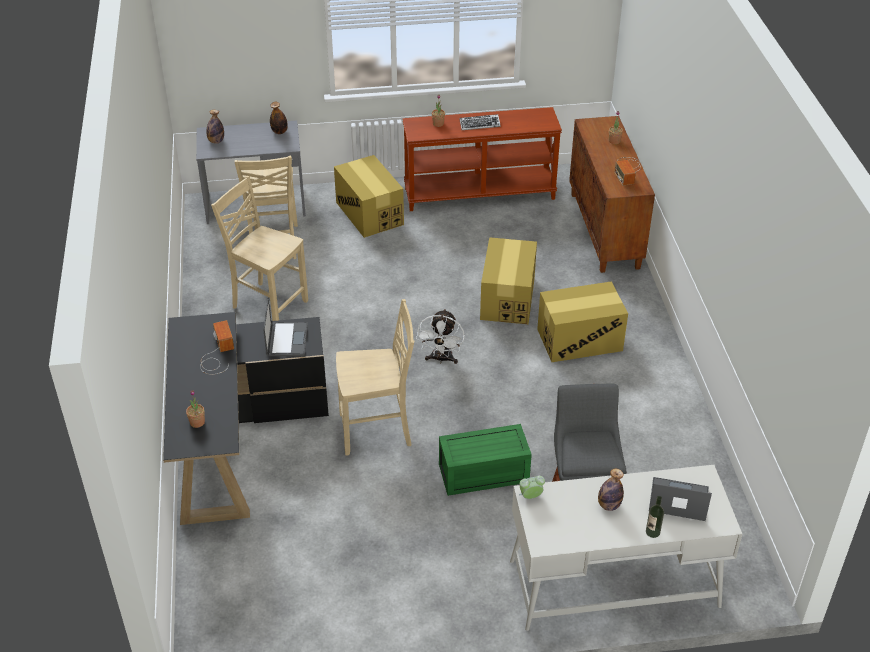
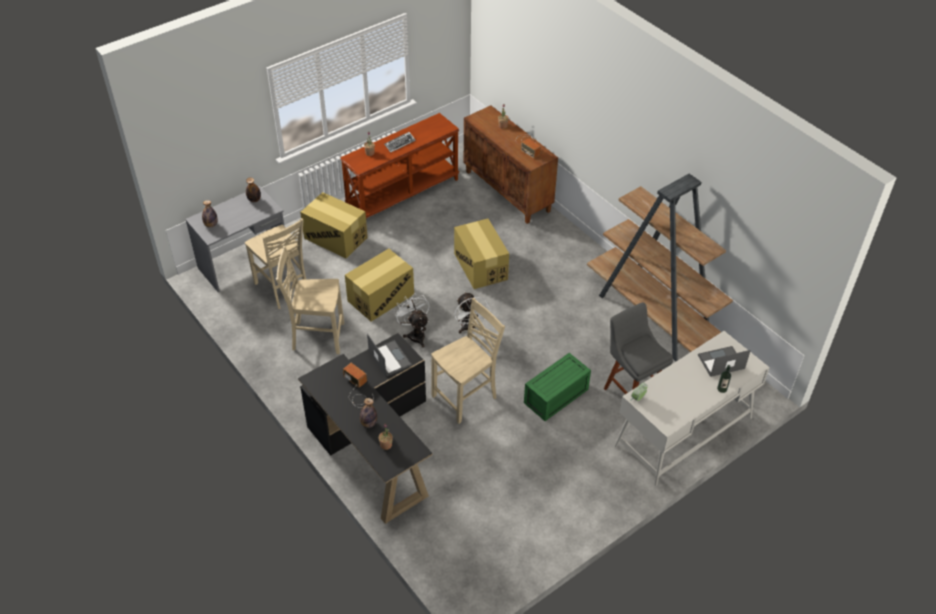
camera: 30 degrees left, 5 degrees up
(375, 342) = (415, 334): none -> white fan
(580, 340) = (548, 277): cardboard box -> cardboard box (381, 297)
(609, 505) = (686, 383): bottle -> bottle (369, 423)
(681, 435) = (655, 318): none -> brown bookcase

